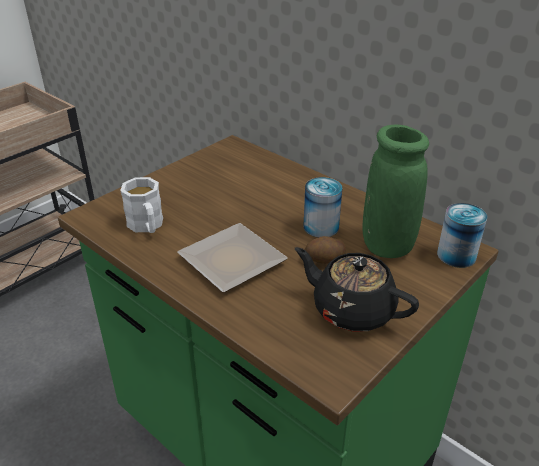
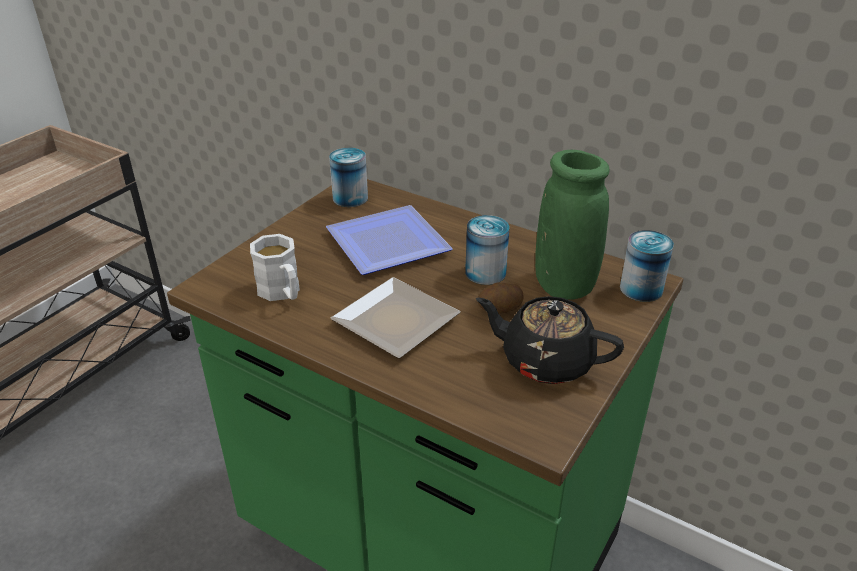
camera: 10 degrees left, 0 degrees up
(226, 154) = (350, 198): none -> can
(242, 193) = (383, 243): none -> plate

